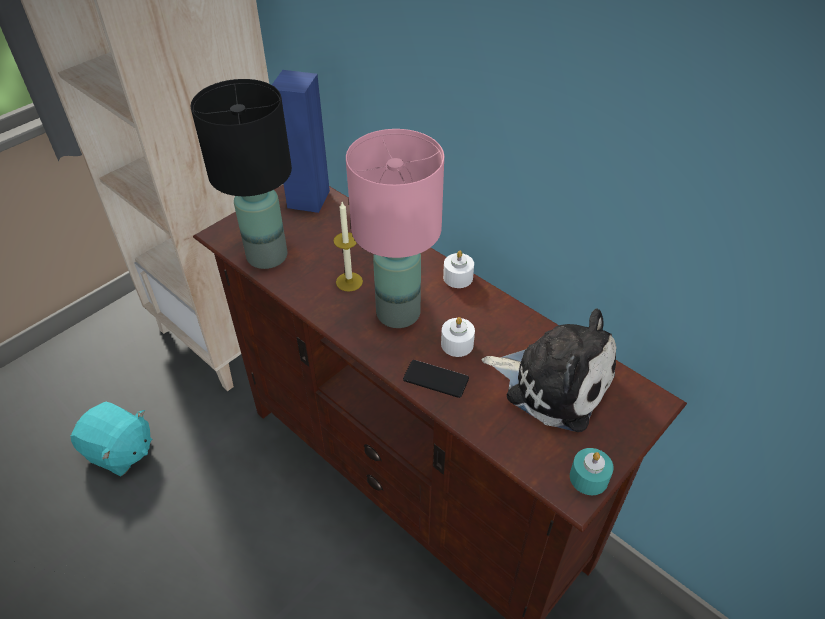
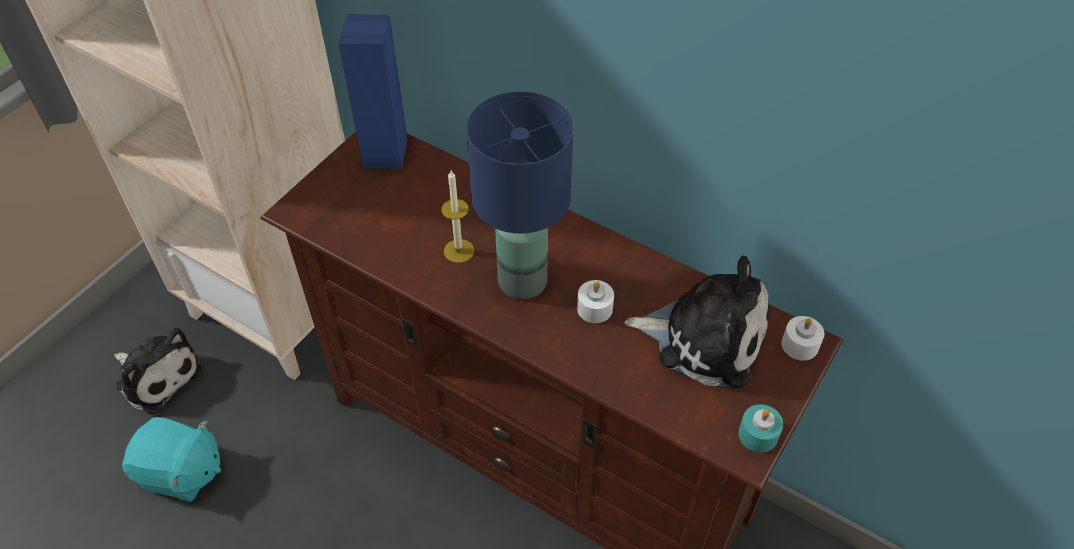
camera: 10 degrees left, 5 degrees up
(122, 372) = (157, 376): none -> plush toy
(266, 255) = (355, 231): black table lamp -> none
(399, 312) = (523, 280): pink table lamp -> blue table lamp
(435, 379) = (580, 352): phone -> none
(458, 277) = (579, 229): white candle -> white candle (800, 345)

